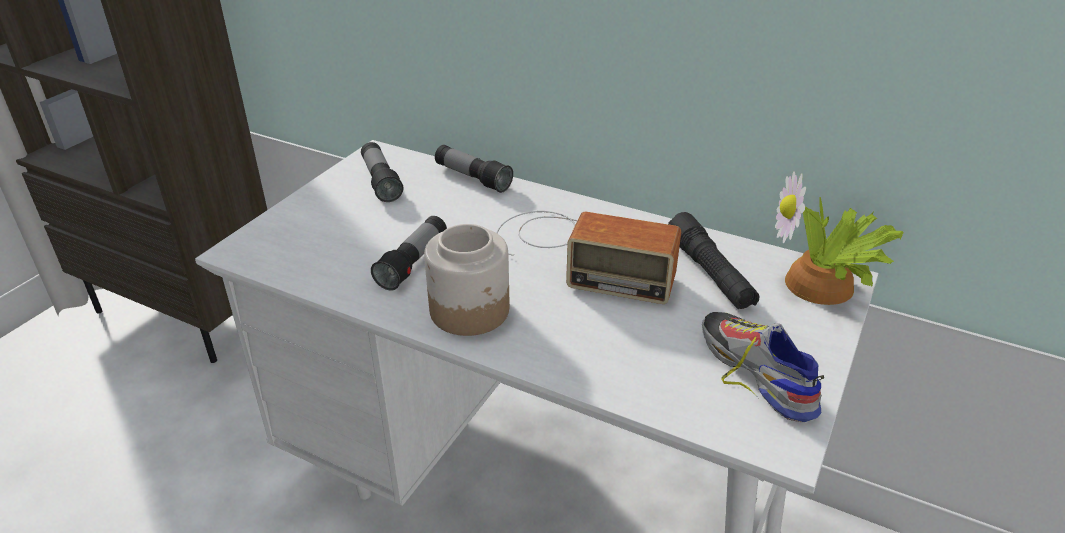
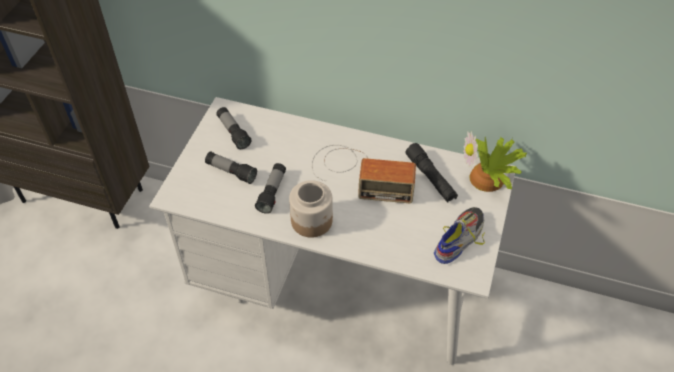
camera: 10 degrees left, 15 degrees up
(472, 178) = (287, 123): flashlight -> flashlight (231, 172)
(756, 371) = (459, 238): shoe -> shoe turned 75 degrees clockwise

